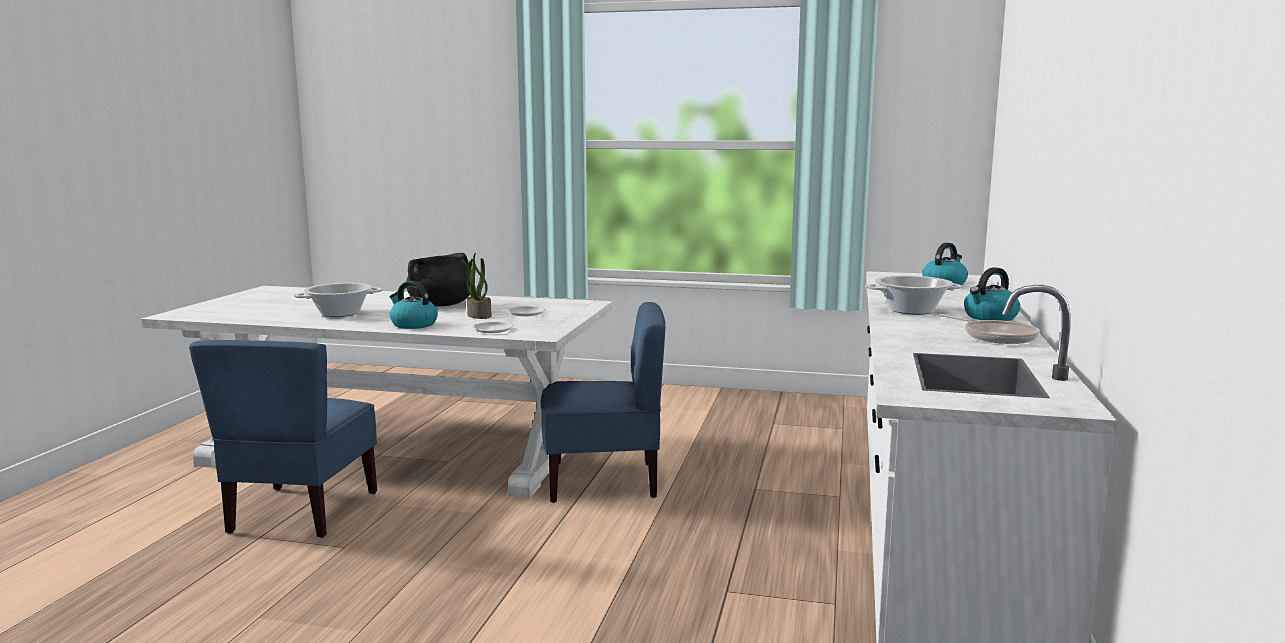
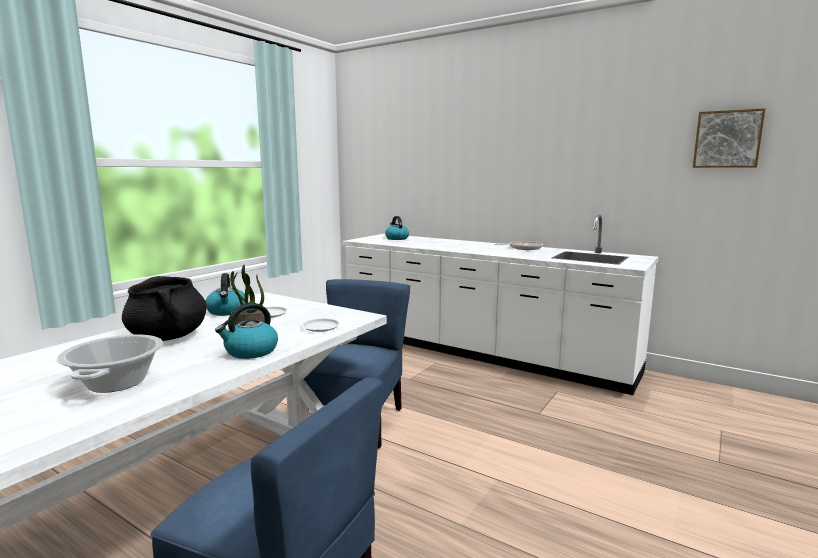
camera: 70 degrees left, 0 degrees up
(911, 310) = (458, 248): cooking pot -> none
(990, 317) = (483, 244): kettle -> kettle (227, 311)
(1224, 108) = (727, 139): none -> picture

